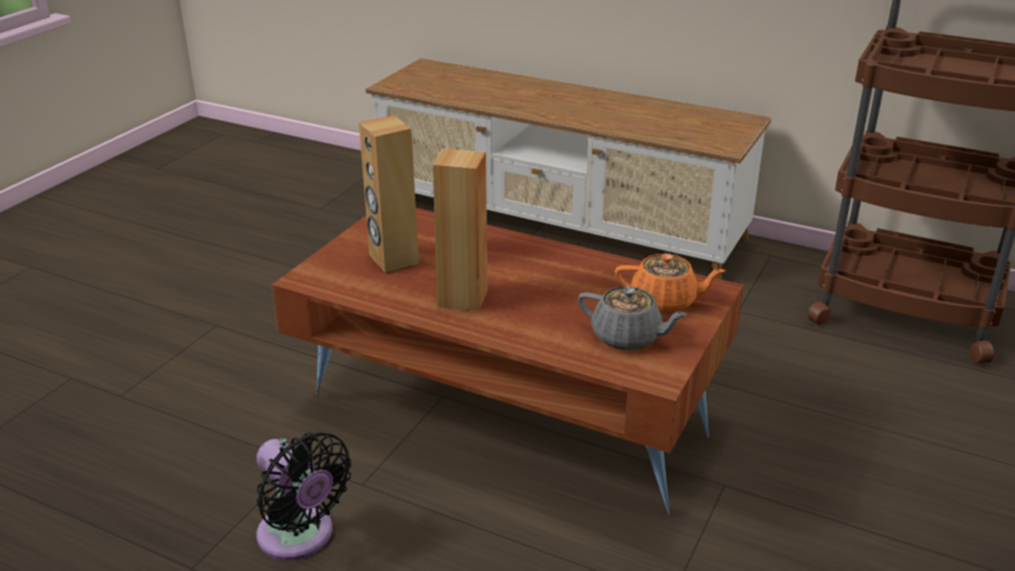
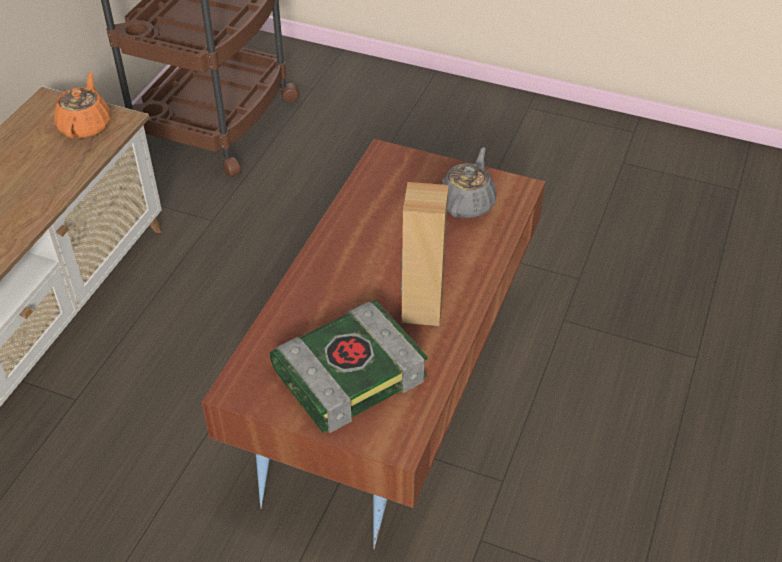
camera: 95 degrees left, 15 degrees up
(300, 537) = (580, 516): black fan -> none
(393, 259) = (350, 372): brown speaker -> book
(665, 301) = (408, 181): orange teapot -> orange teapot (86, 126)

